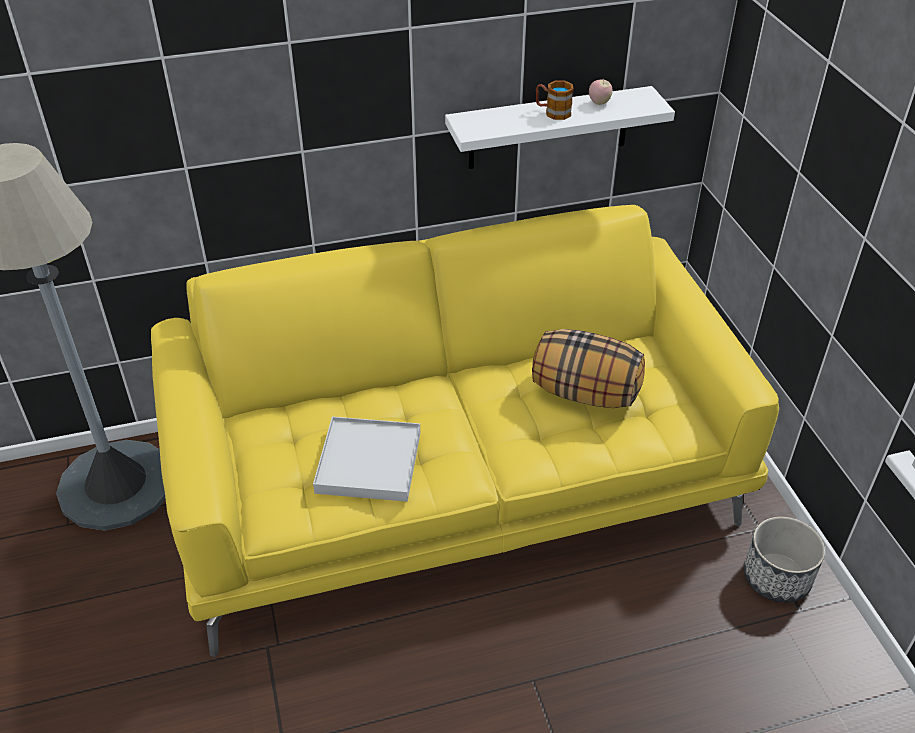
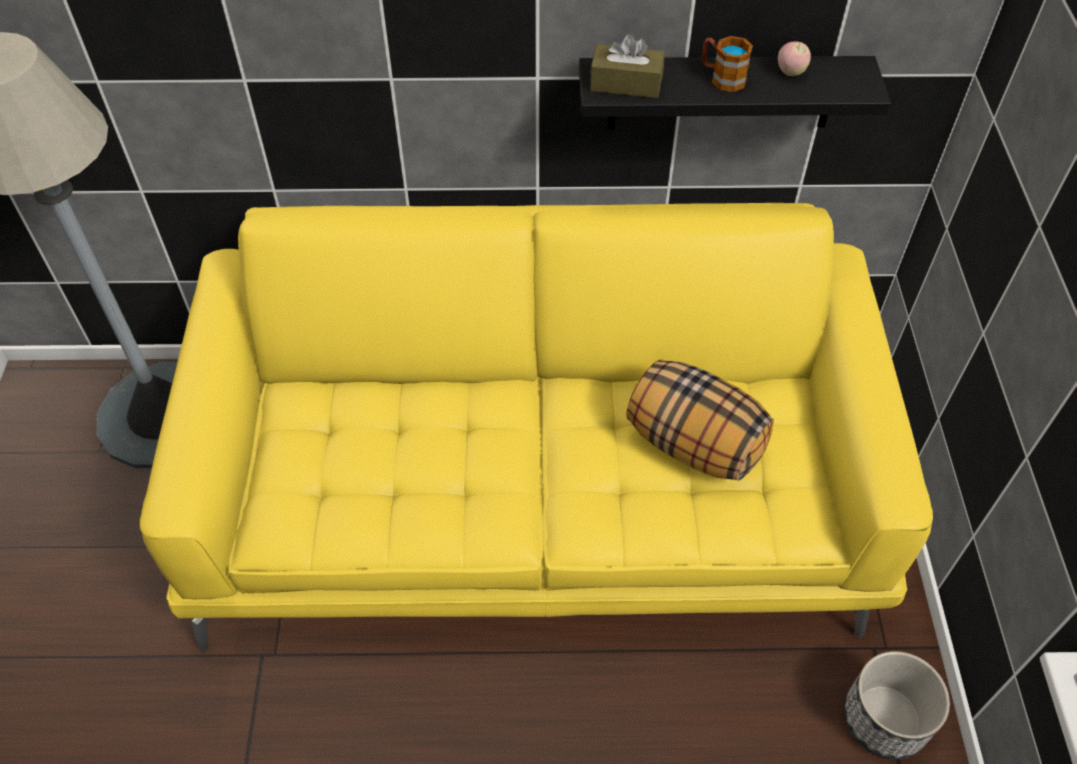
camera: 15 degrees right, 10 degrees up
(369, 462) = (402, 482): white tray -> none
(486, 125) = (626, 83): none -> brown tissue box
(548, 128) = (721, 92): white shelf -> black shelf

